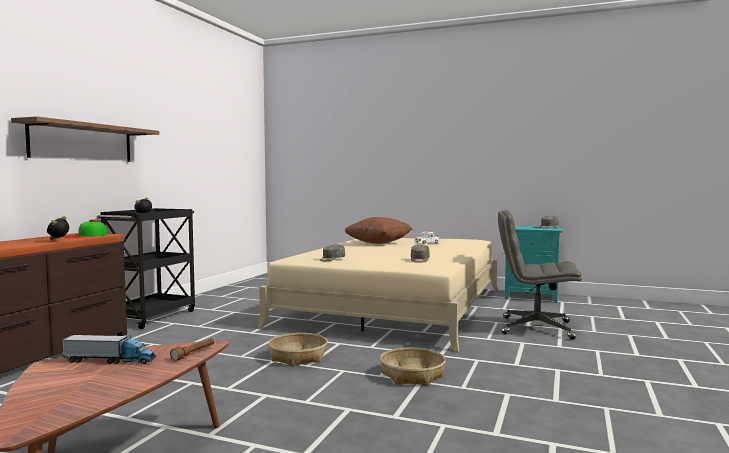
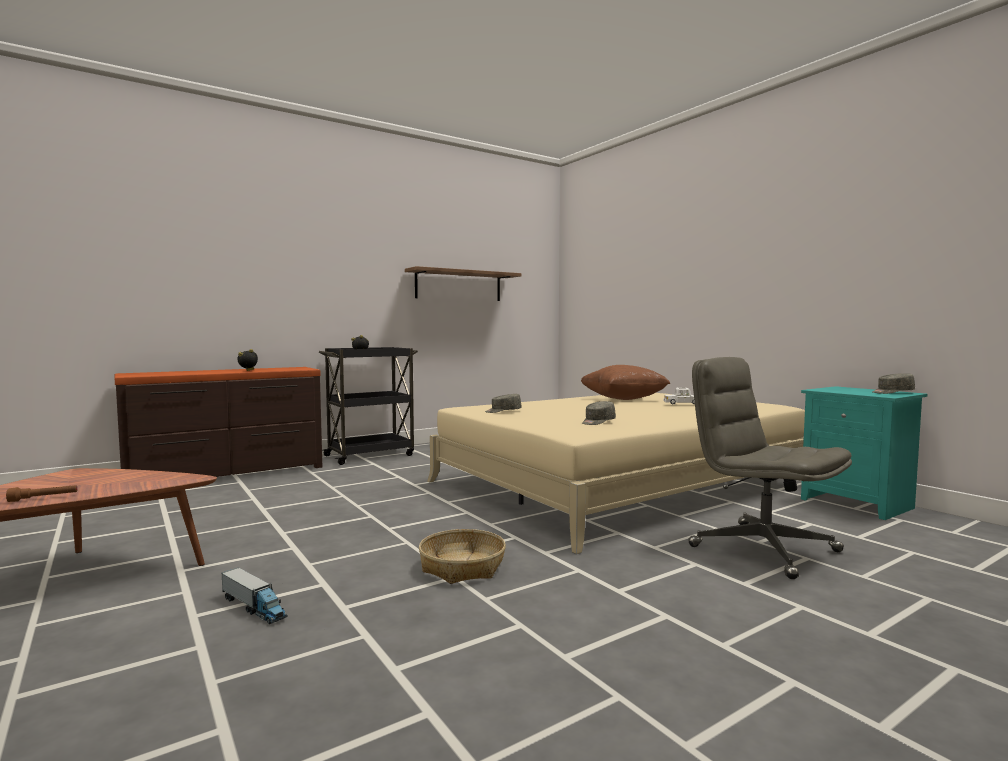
camera: 35 degrees right, 0 degrees up
(82, 142) = (308, 282): shelf -> shelf (458, 285)
(85, 235) = (288, 369): cap -> none
(110, 360) = (103, 477): toy truck -> toy truck (254, 607)
(194, 353) = (159, 483): brown flashlight -> brown flashlight (43, 498)
(298, 357) = (399, 517): basket -> none

